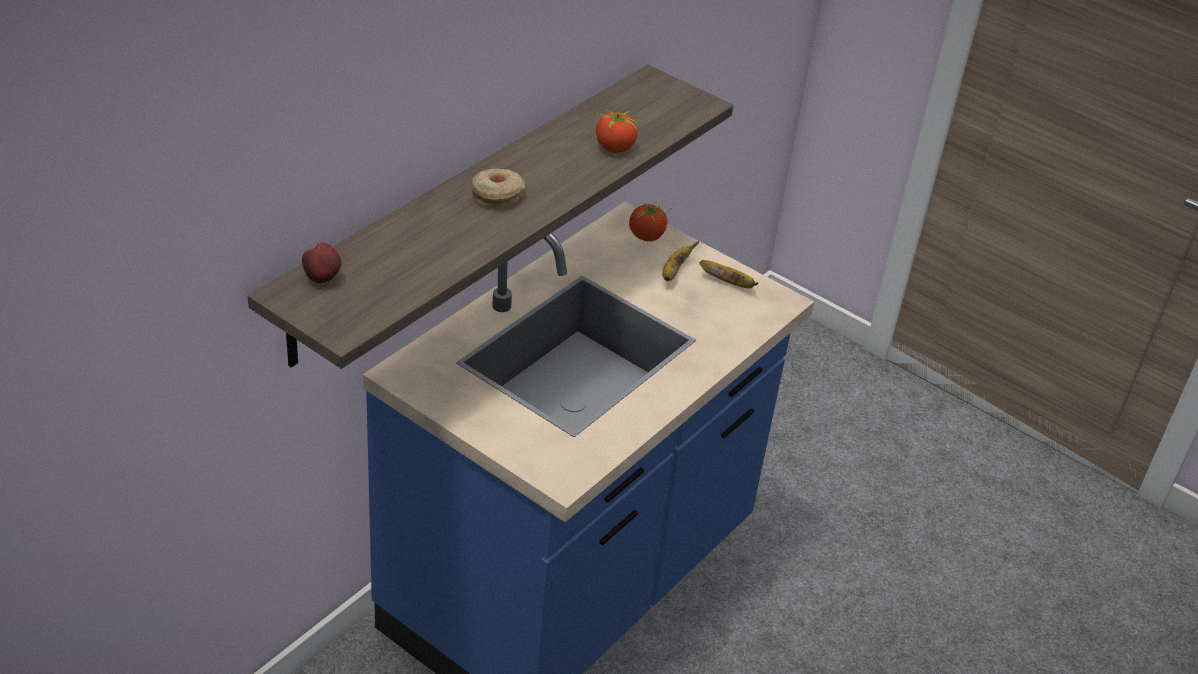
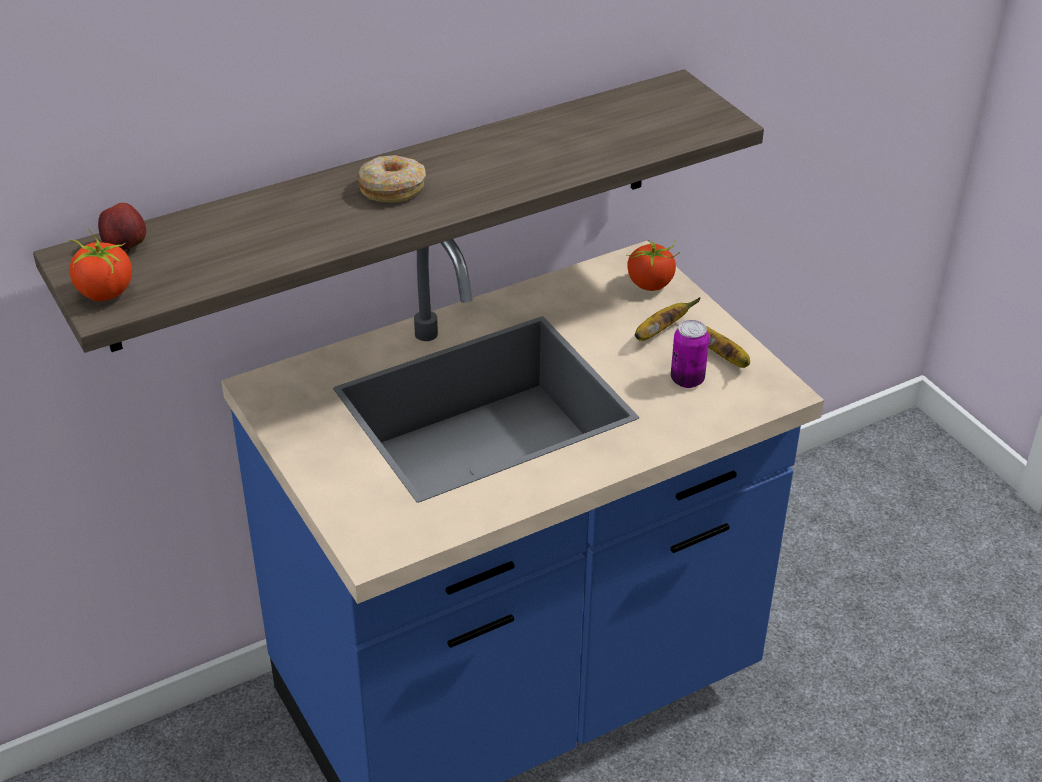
camera: 25 degrees right, 0 degrees up
(614, 147) = (574, 156): tomato -> tomato (104, 292)
(713, 305) = (687, 380): none -> can

